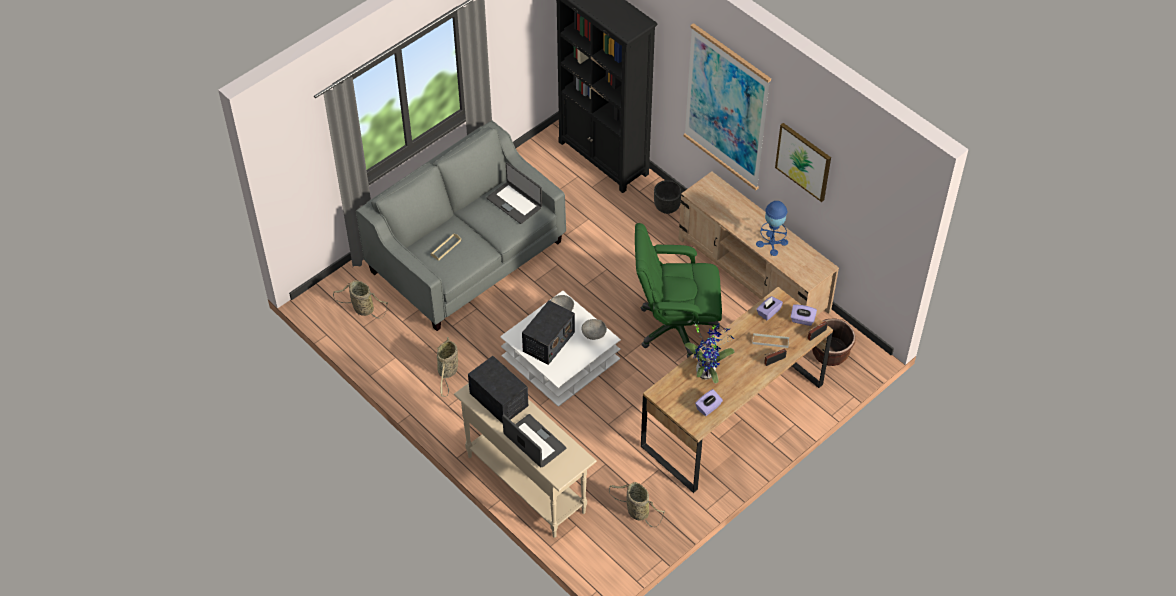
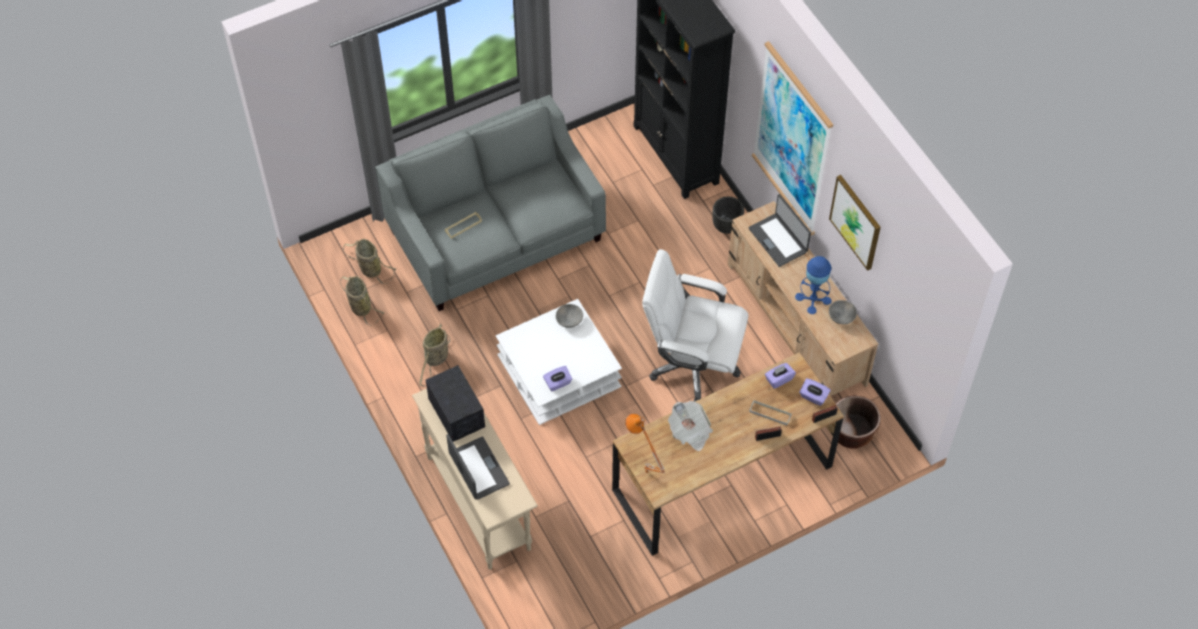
camera: 15 degrees right, 5 degrees up
(515, 202) = (552, 190): laptop -> laptop (778, 240)
(548, 342) = (544, 353): radio -> none
(594, 334) = (595, 356): grey bowl -> grey bowl (841, 317)
(636, 511) = (584, 561): basket -> basket (360, 306)
(675, 327) = (692, 365): green office chair -> white office chair
(680, 414) = (645, 473): none -> orange table lamp
(707, 371) = (690, 432): potted plant -> newspaper
(708, 408) = (677, 473): purple tissue box -> purple tissue box (558, 383)

